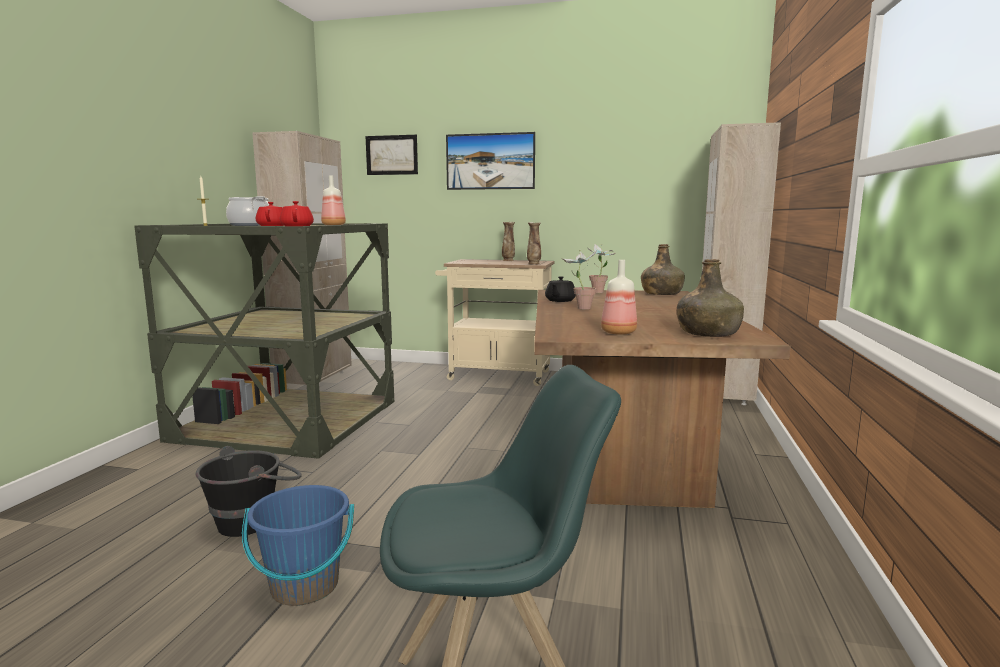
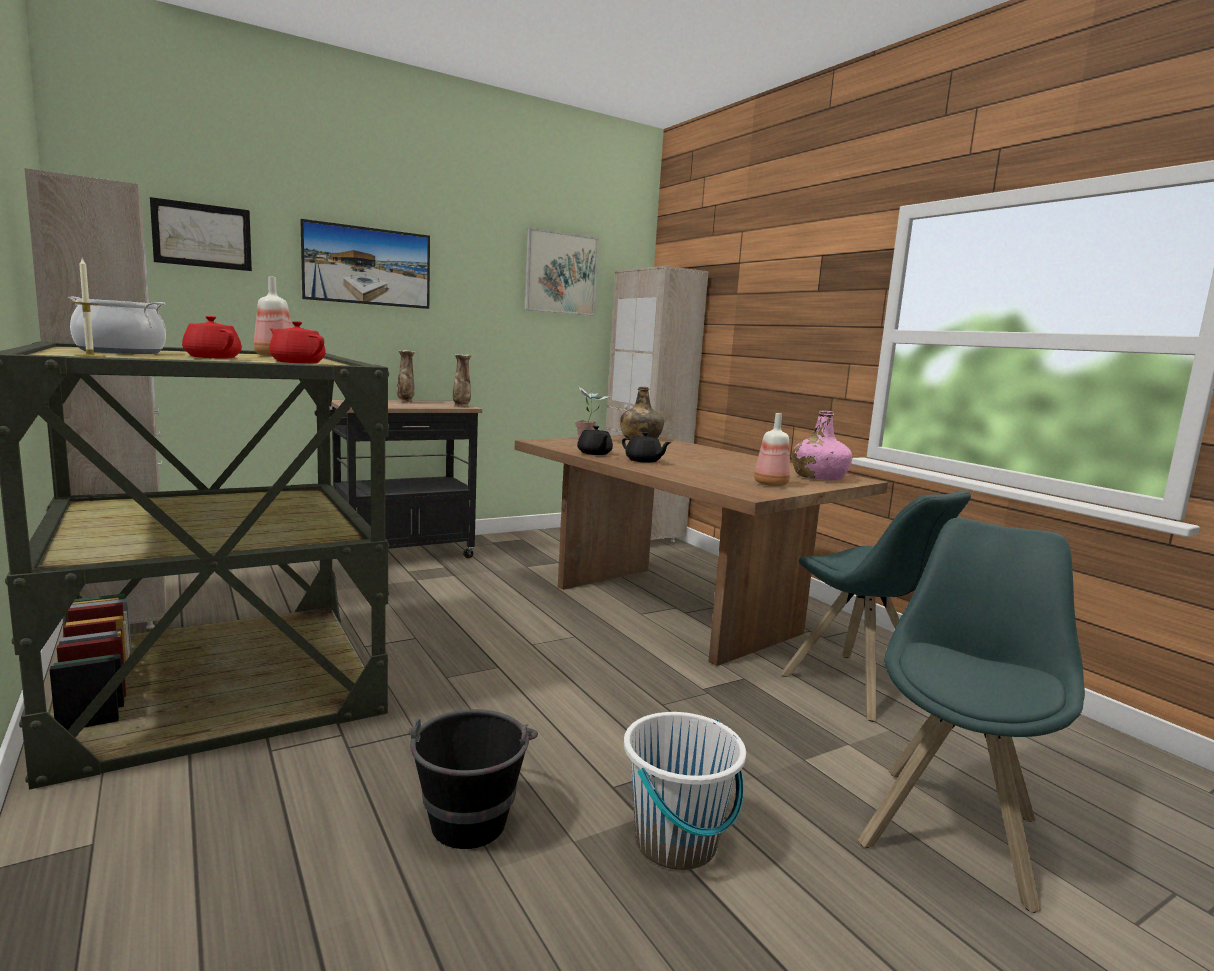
camera: 45 degrees left, 0 degrees up
(304, 586) = (676, 842): blue bucket -> white bucket
(496, 375) = (398, 554): beige cart -> black cart
(579, 308) = (644, 461): potted plant -> black teapot
(654, 146) = (561, 273): none -> picture
(671, 565) = (857, 686): none -> turquoise chair
(708, 333) = (818, 477): green bottle -> pink bottle

